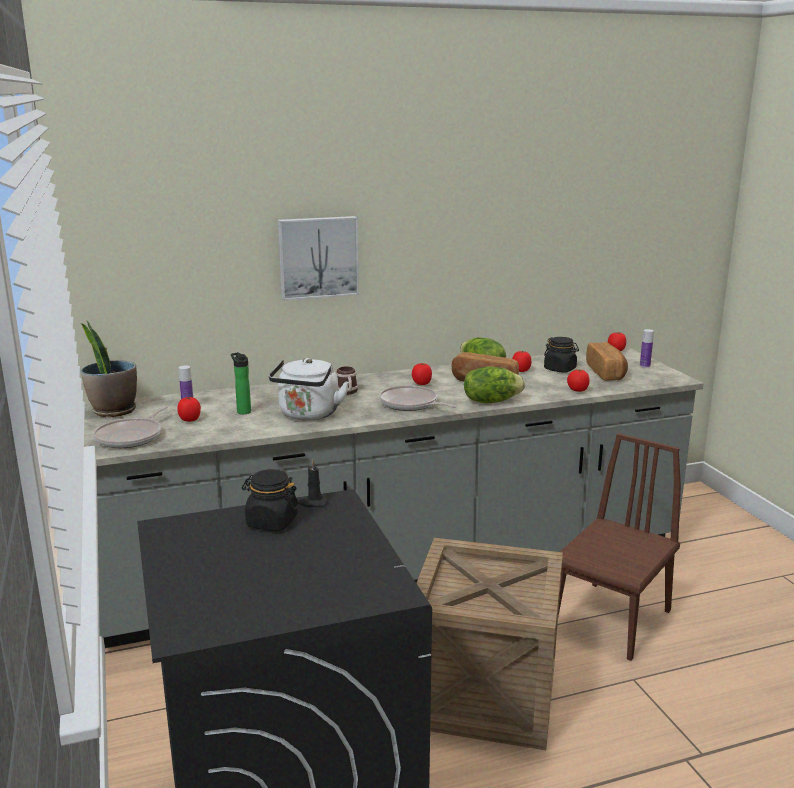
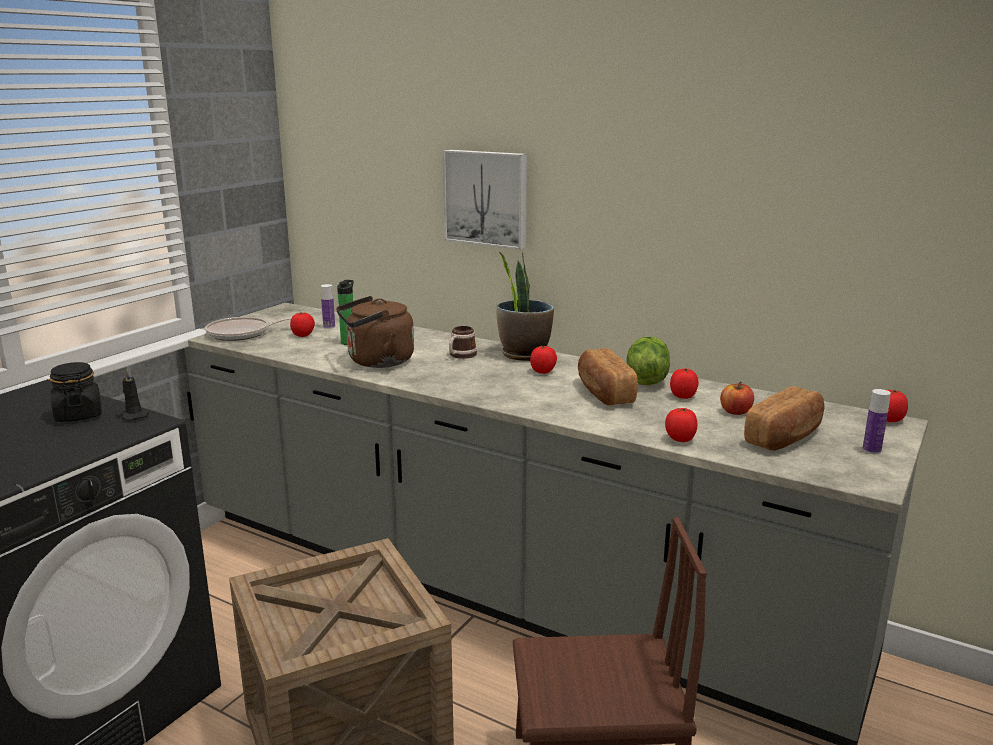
camera: 50 degrees right, 0 degrees up
(113, 411) = (287, 313): potted plant -> potted plant (524, 354)
(308, 415) = (377, 362): white kettle -> brown kettle
(410, 404) = (475, 384): frying pan -> none
(491, 401) = (553, 411): lettuce -> none
(560, 369) = (735, 412): black jar -> apple

